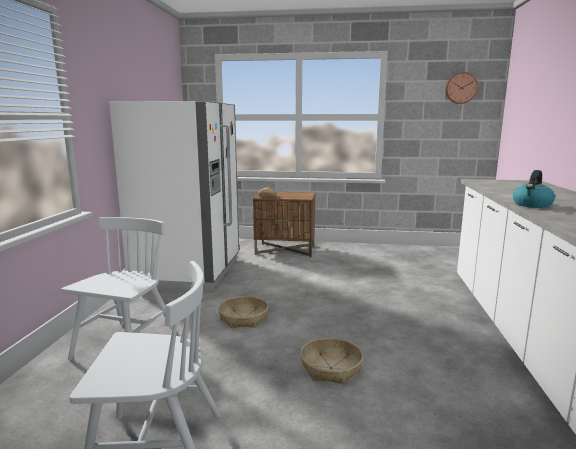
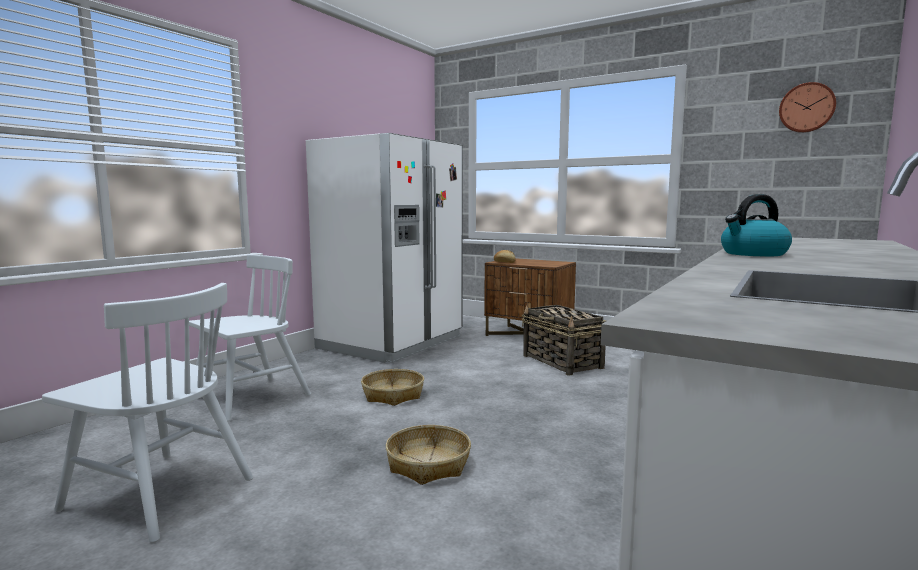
camera: 25 degrees right, 5 degrees down
(330, 269) = (562, 362): none -> basket

